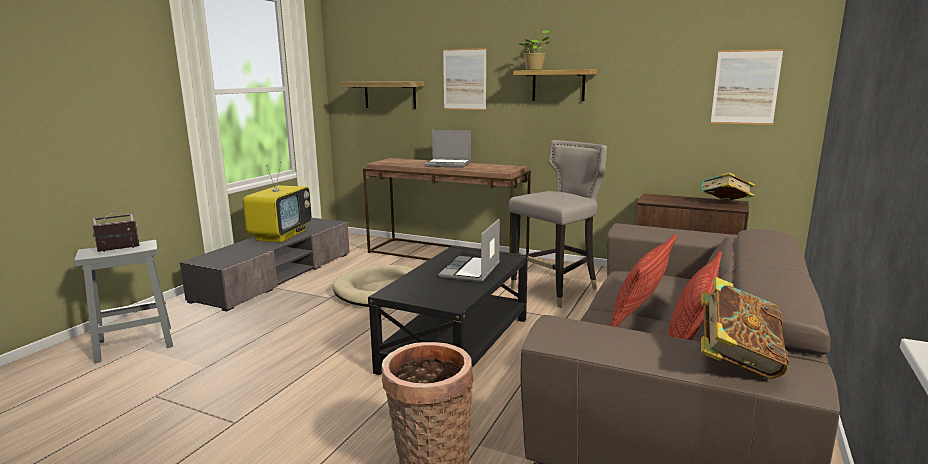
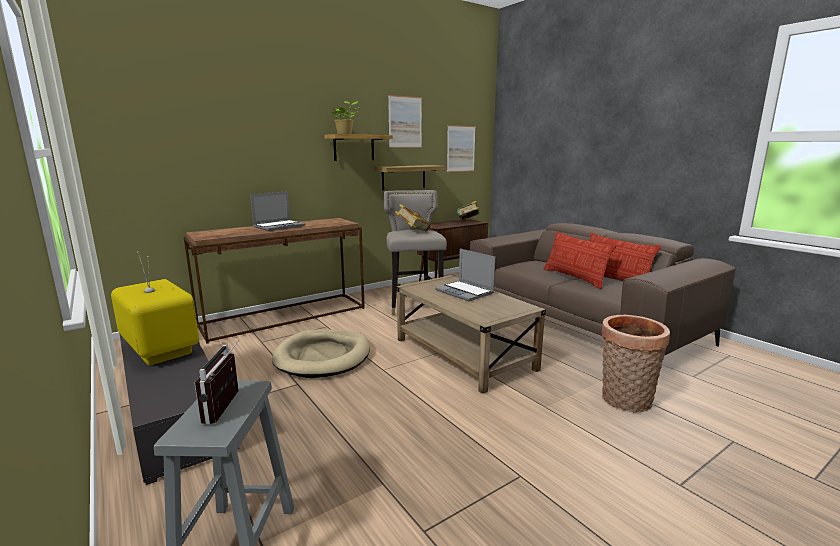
camera: 60 degrees left, 0 degrees up
(390, 94) = (172, 159): shelf -> shelf (403, 177)
(456, 345) = (464, 354): black coffee table -> beige coffee table
(464, 79) = (267, 142): picture -> picture (405, 122)
(736, 361) = (700, 265): book -> book (412, 231)

